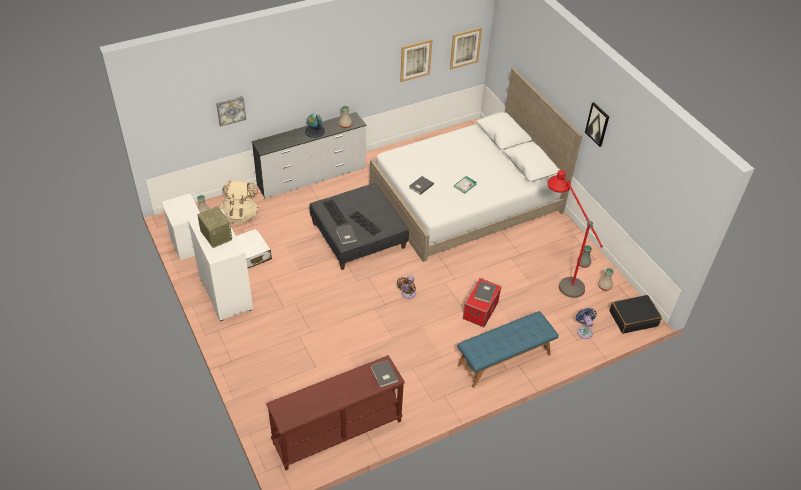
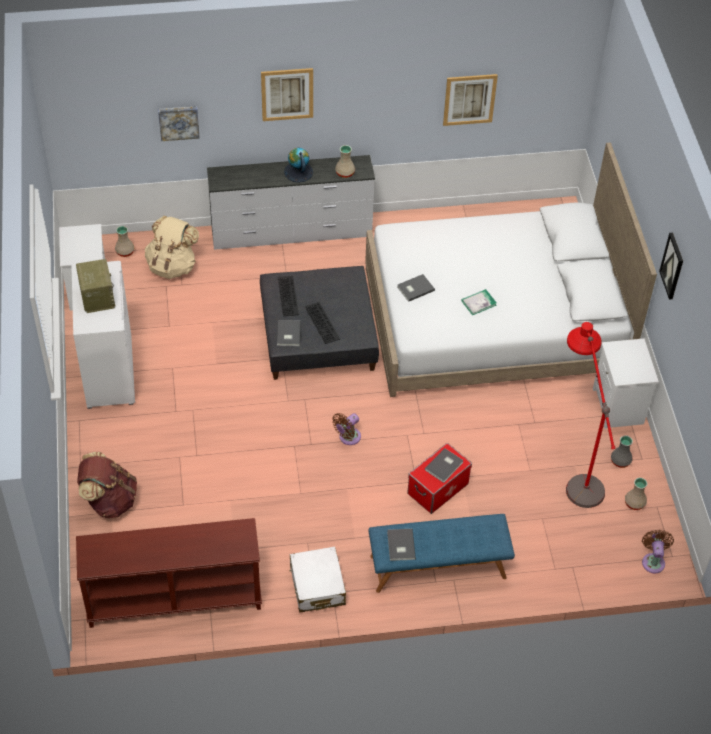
camera: 20 degrees right, 5 degrees up
(251, 254) = (164, 325): white suitcase -> white suitcase (317, 586)
(262, 378) = (109, 500): none -> brown backpack
(384, 374) = (237, 542): grey book -> grey book (400, 546)
(465, 48) = (554, 94): picture -> picture (287, 94)
(566, 232) = (619, 407): none -> white nightstand
(584, 331) = (571, 559): blue fan -> none
(633, 318) = (653, 561): black suitcase -> brown fan

